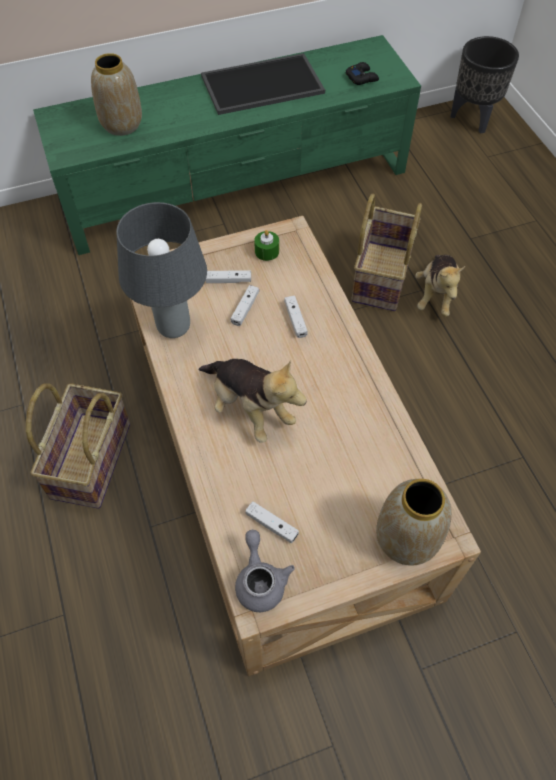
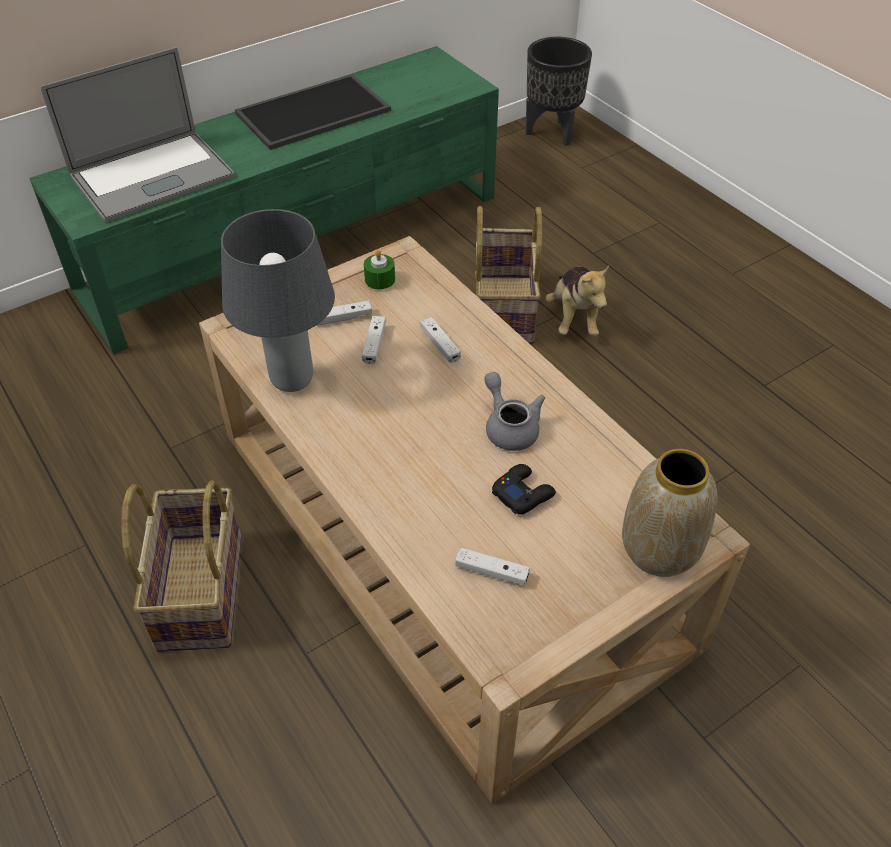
camera: 15 degrees left, 10 degrees down
(122, 124) = (152, 176): vase -> laptop
(249, 408) = (418, 450): plush toy -> none
(260, 580) = (500, 637): grey teapot -> grey teapot (509, 427)
(362, 78) = (428, 90): black game controller -> black game controller (523, 493)

